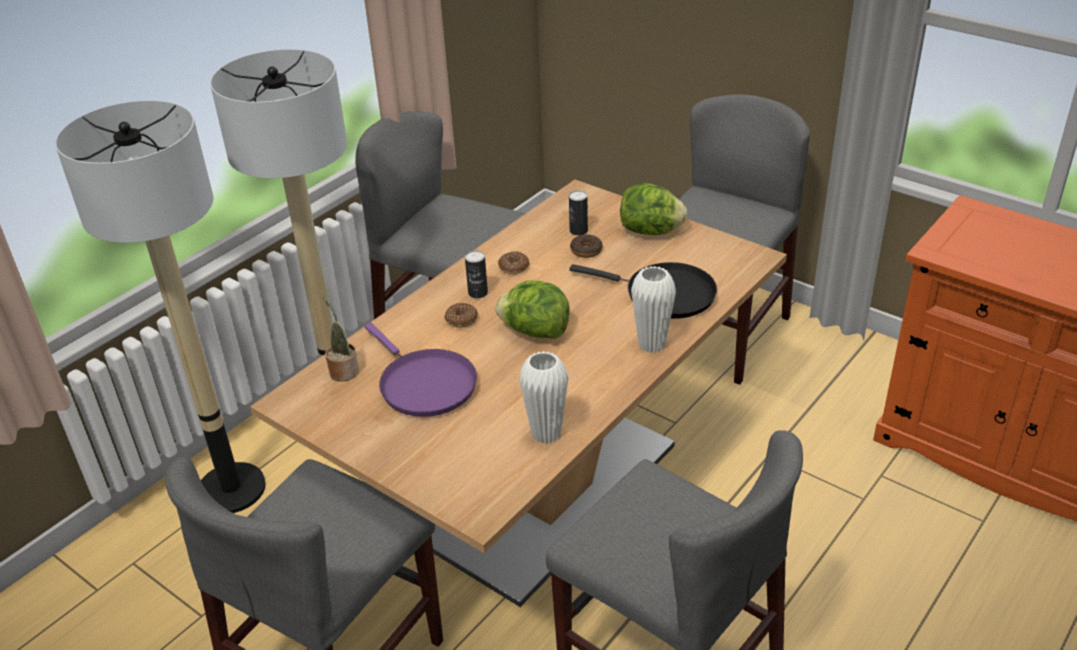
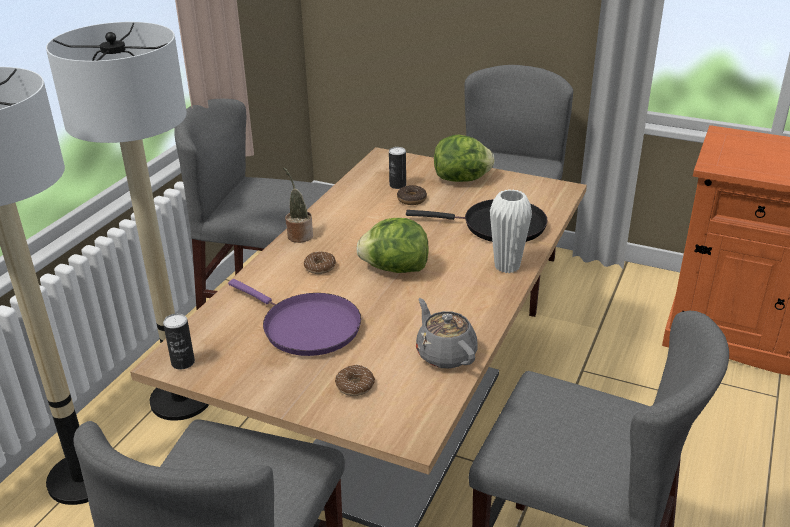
camera: 15 degrees left, 5 degrees down
(343, 371) = (218, 325): potted plant -> potted plant (299, 235)
(478, 293) = (326, 244): can -> can (183, 362)
(513, 267) = (351, 219): donut -> donut (355, 386)
(546, 433) = (445, 354): white vase -> grey teapot

